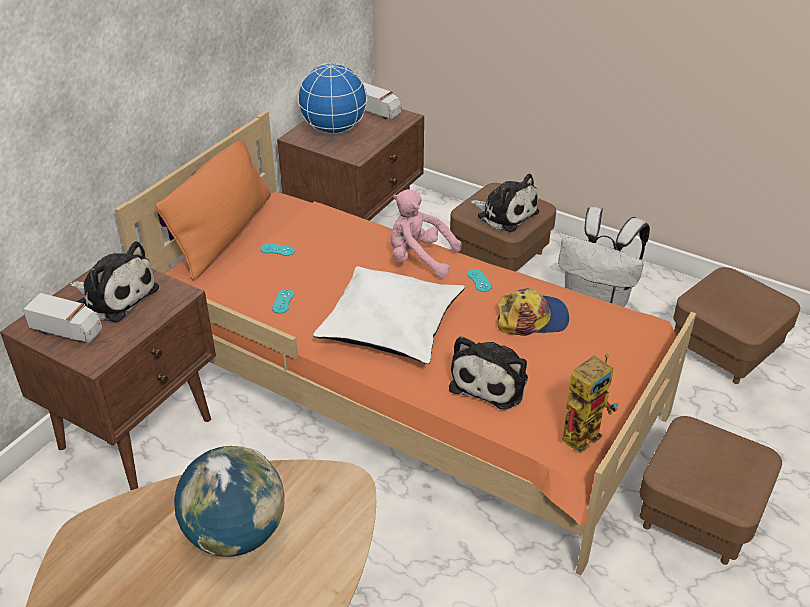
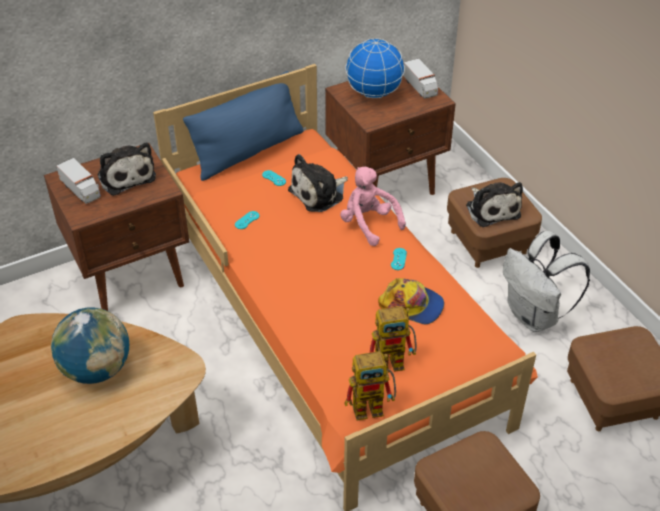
camera: 30 degrees right, 5 degrees up
(224, 234) = (248, 151): orange pillow -> blue pillow
(391, 325) = (305, 268): white pillow -> none
(491, 381) = (340, 340): plush toy -> plush toy (319, 194)
(564, 378) = (395, 361): none -> toy robot

